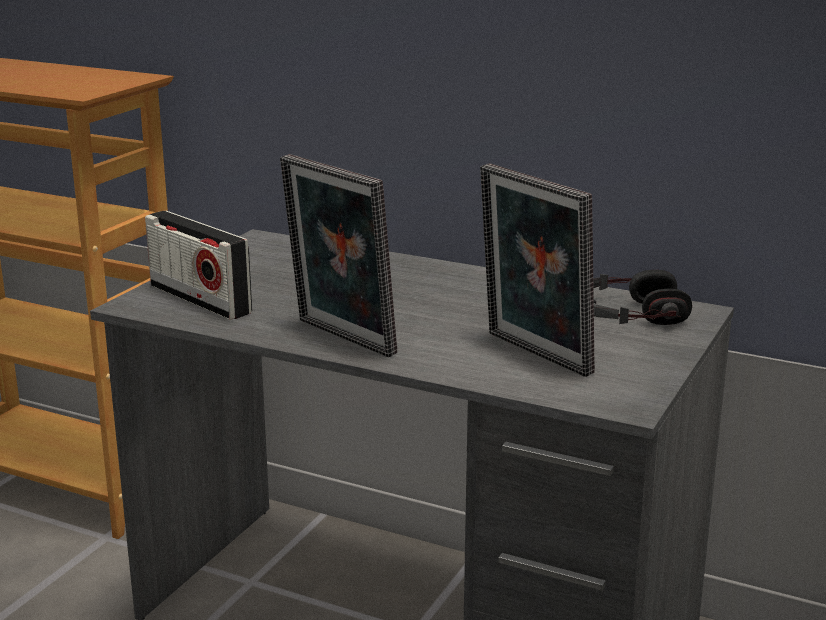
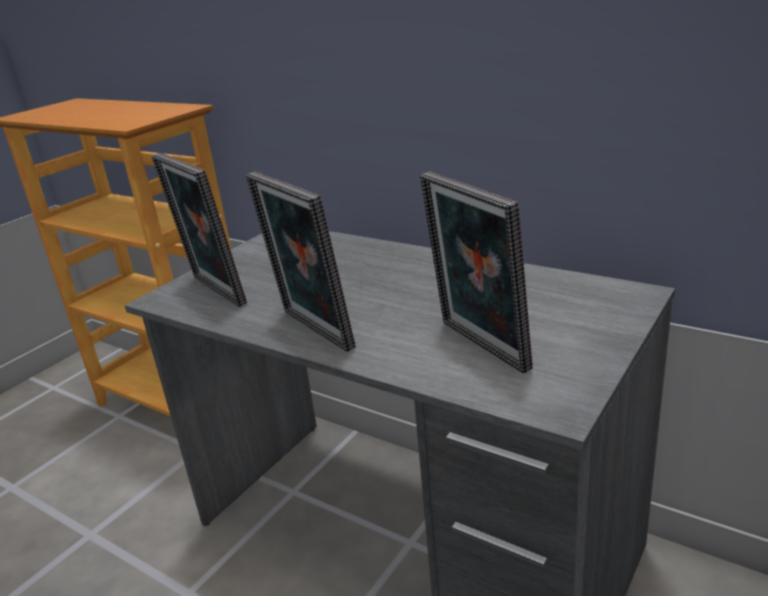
camera: 10 degrees right, 5 degrees up
(200, 299) = (213, 292): radio -> picture frame
(630, 314) = (576, 298): headphones -> none

